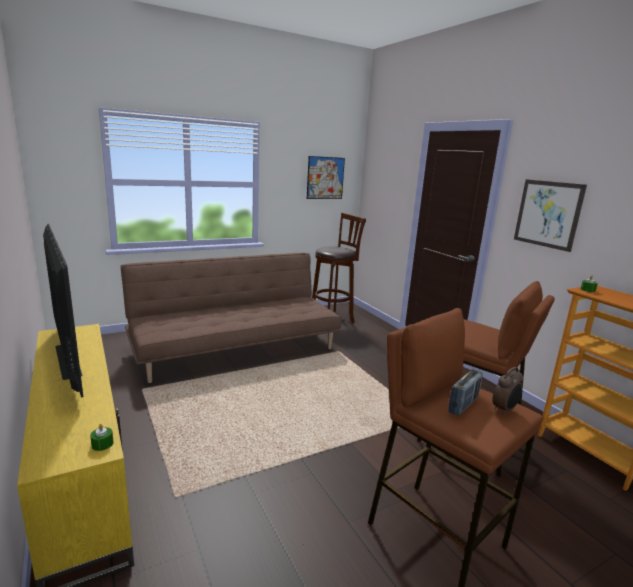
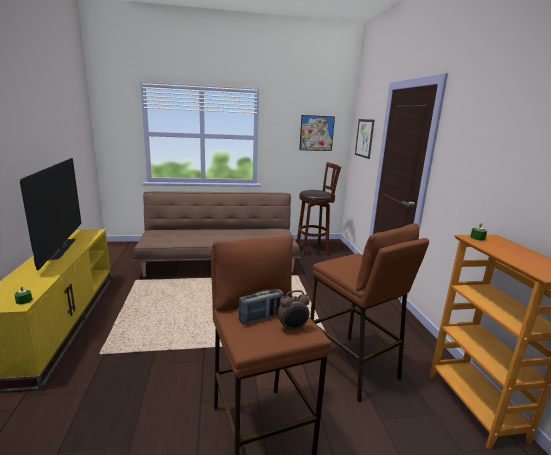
camera: 20 degrees right, 0 degrees up
(547, 214) = (467, 163): picture -> picture (364, 138)

